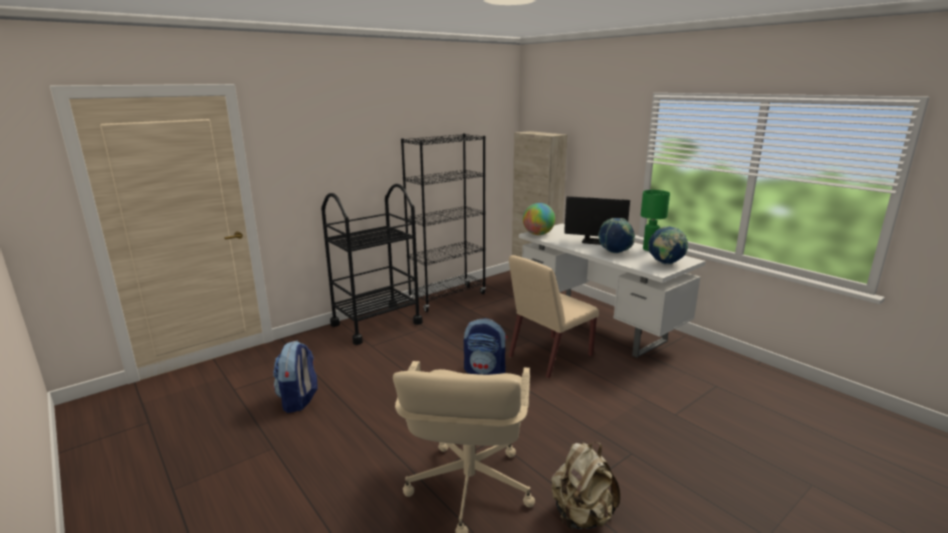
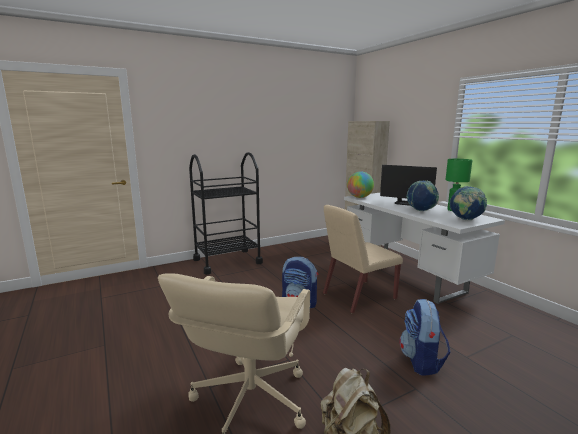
camera: 10 degrees right, 5 degrees down
(299, 400) = (143, 310): backpack -> backpack (422, 361)
(448, 298) = (288, 248): black bookcase -> none

